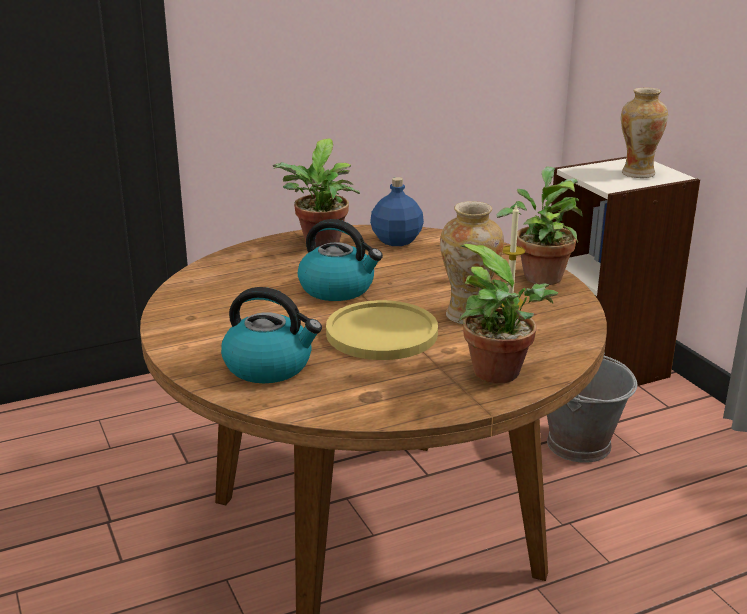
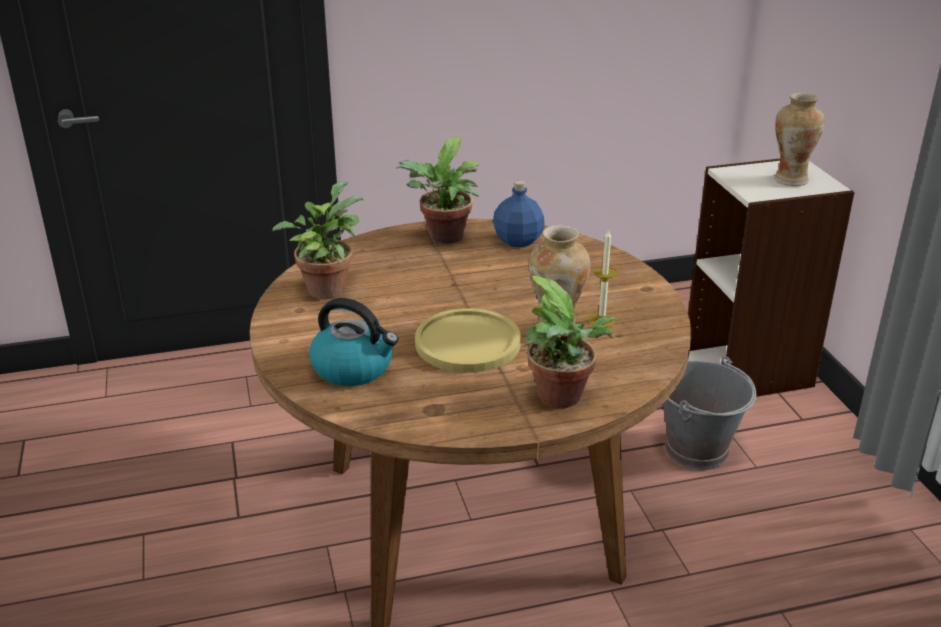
camera: 10 degrees right, 5 degrees up
(338, 288) = (443, 290): kettle -> none
(540, 275) = (644, 292): potted plant -> potted plant (326, 287)

